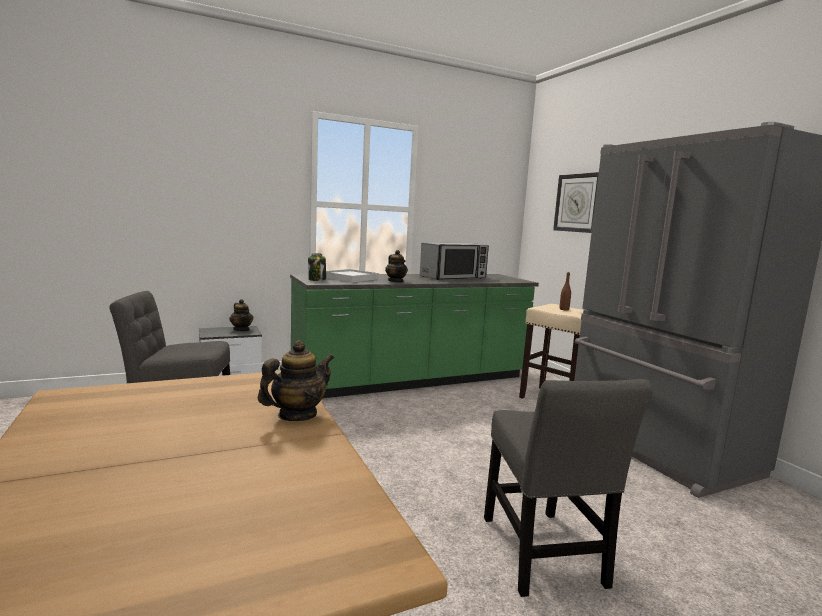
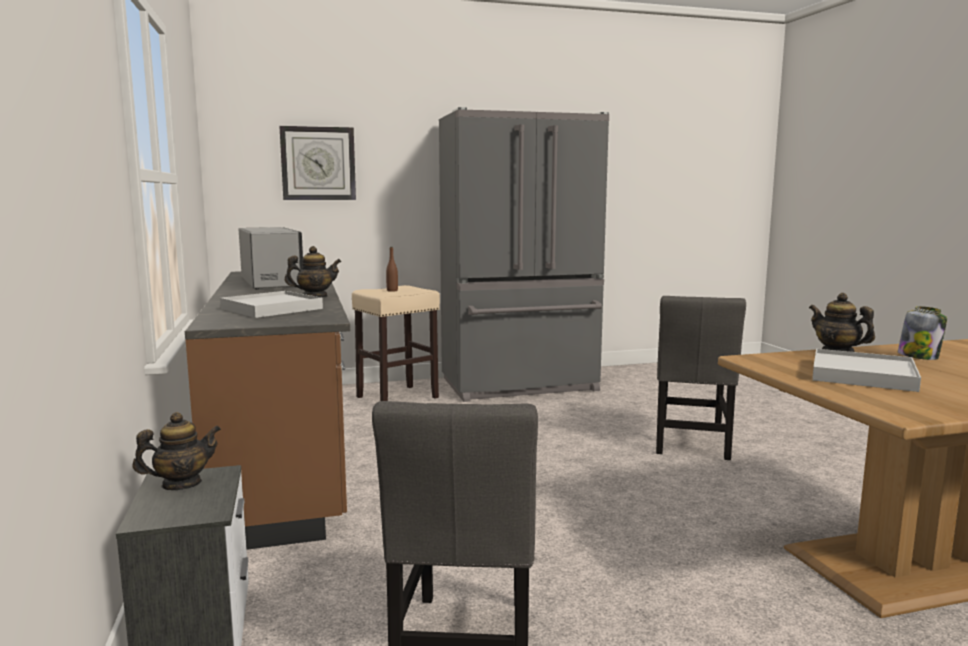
camera: 80 degrees left, 0 degrees up
(193, 407) = (863, 375): none -> white tray
(317, 279) = (288, 319): jar -> jar (918, 356)
(413, 381) = (285, 455): green counter -> brown counter
(543, 555) = (691, 443): grey chair -> grey chair turned 105 degrees clockwise

